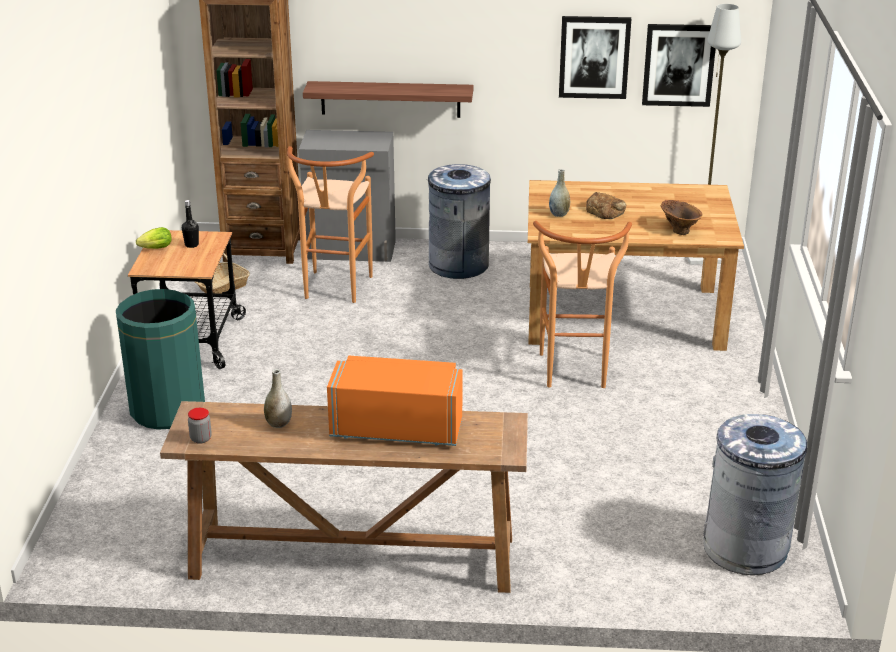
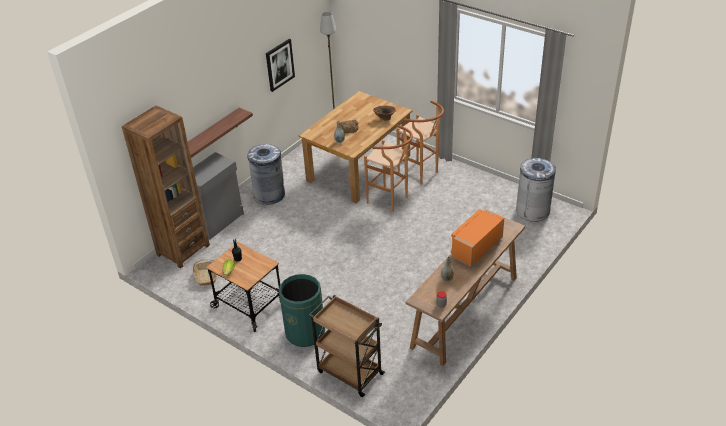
camera: 55 degrees left, 10 degrees up
(106, 482) = (349, 372): none -> brown cart
(334, 290) = (251, 241): brown stool -> brown stool (421, 174)
(679, 65) = (307, 49): picture -> none

